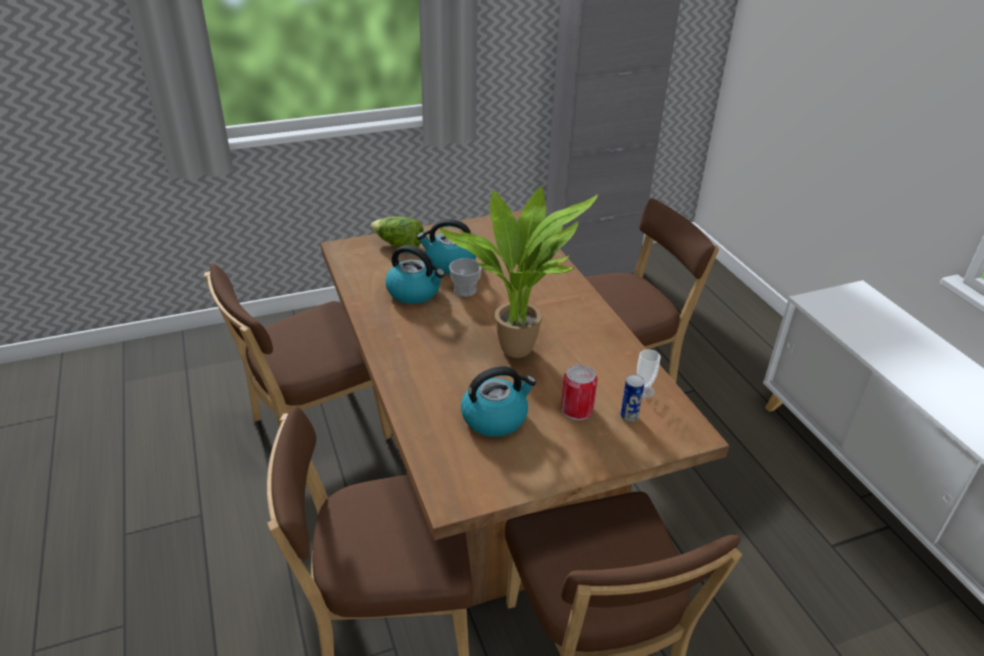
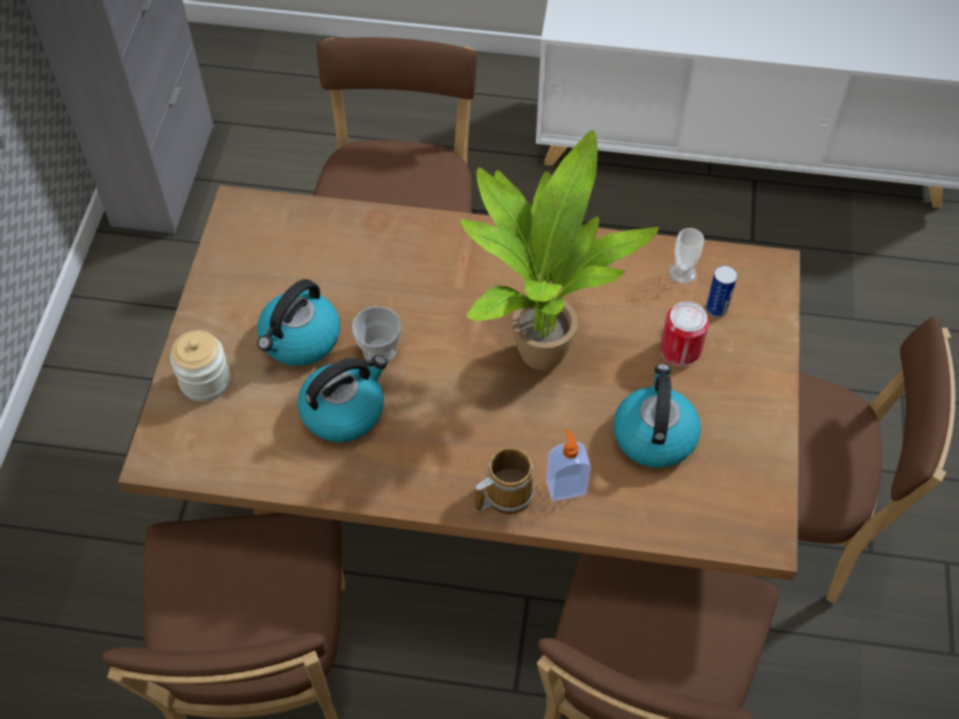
camera: 60 degrees left, 20 degrees up
(398, 245) = (205, 381): lettuce -> jar
(401, 367) = (504, 493): none -> mug
(424, 390) = (565, 486): none -> soap dispenser

